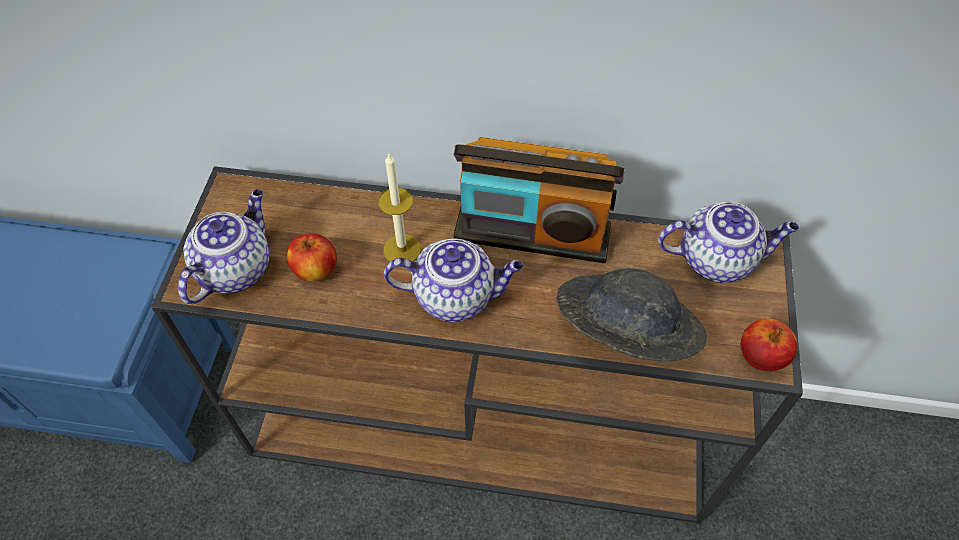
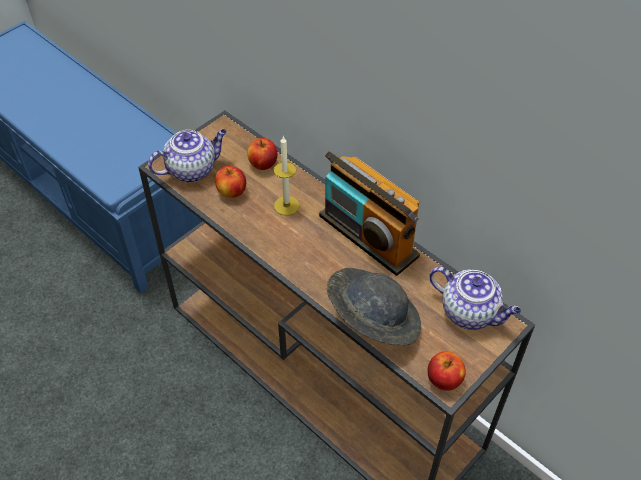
camera: 35 degrees right, 5 degrees down
(326, 212) = (263, 164): none -> apple
(456, 296) = (294, 246): teapot -> none

